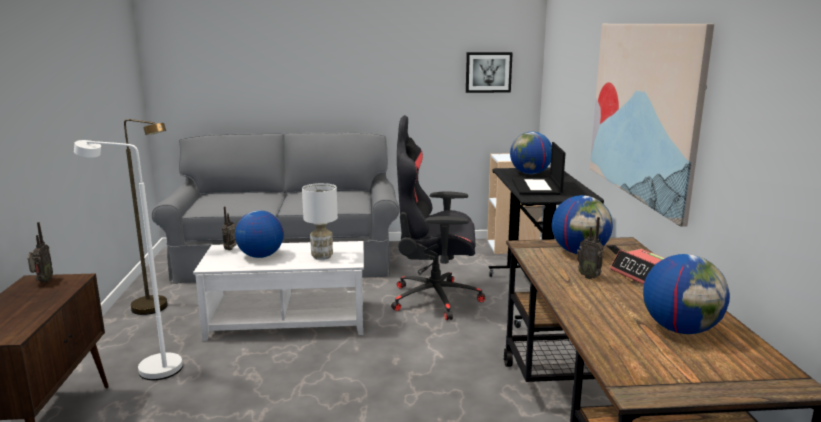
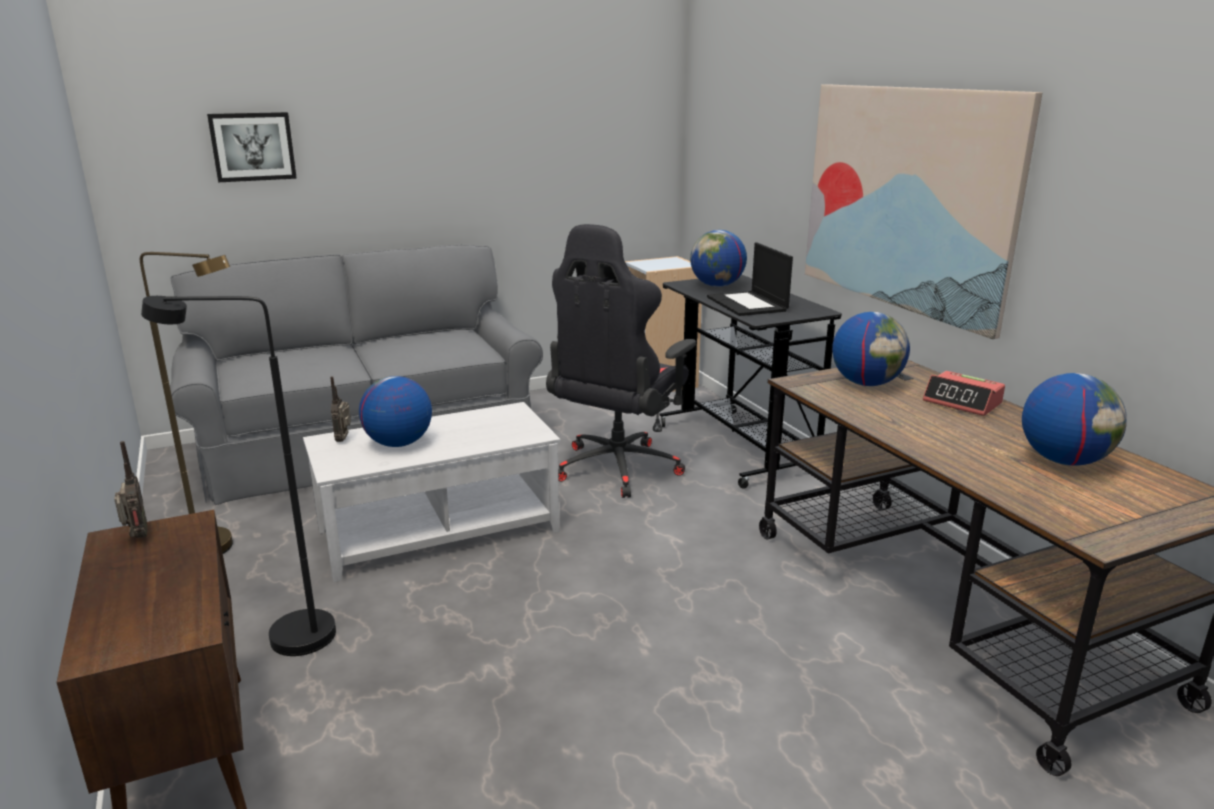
camera: 20 degrees left, 5 degrees up
(149, 368) = (284, 638): white floor lamp -> black floor lamp
(322, 256) = (489, 432): white table lamp -> none
(436, 299) = (618, 467): black office chair -> black office chair turned 45 degrees counterclockwise
(488, 72) = (616, 148): picture -> picture (252, 146)
(589, 276) = (909, 412): radio -> none

